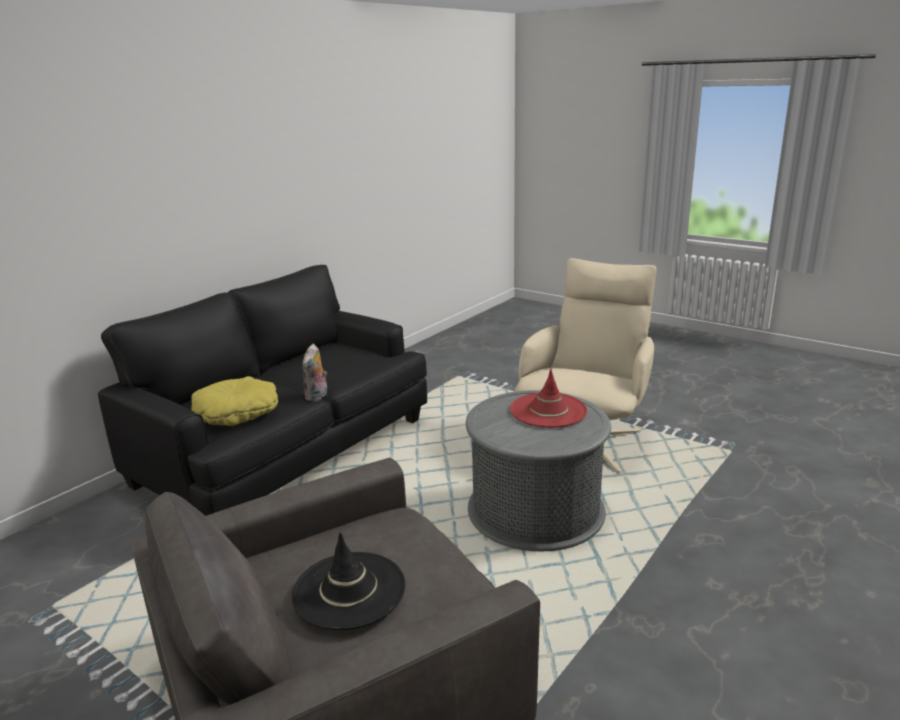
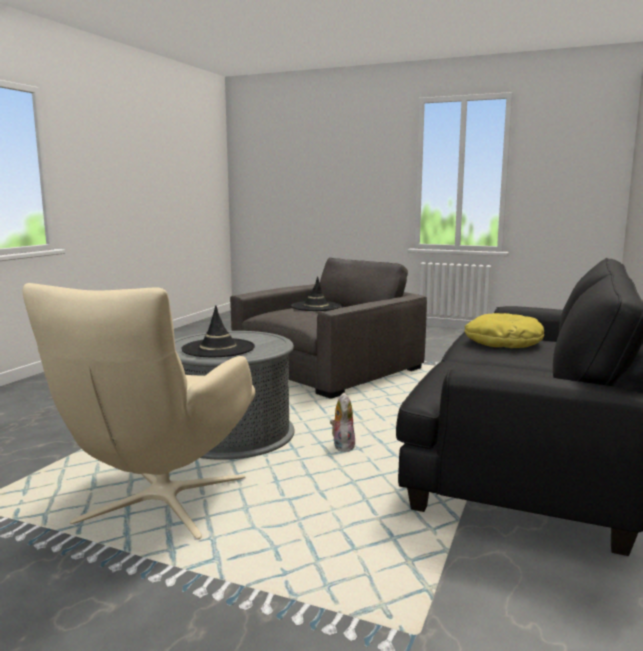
camera: 165 degrees right, 10 degrees down
(317, 396) = (458, 358): plush toy -> plush toy (342, 446)
(548, 410) = (218, 348): red hat -> black hat

